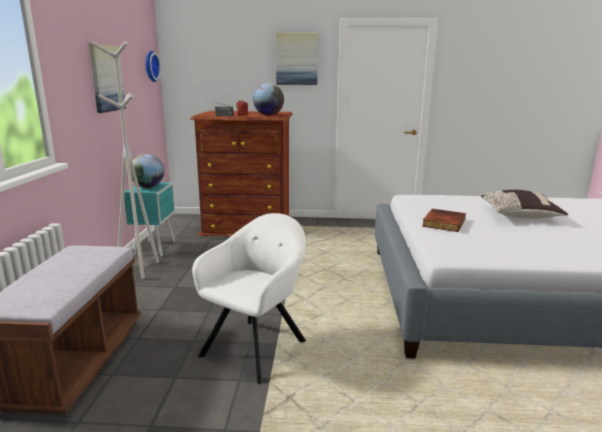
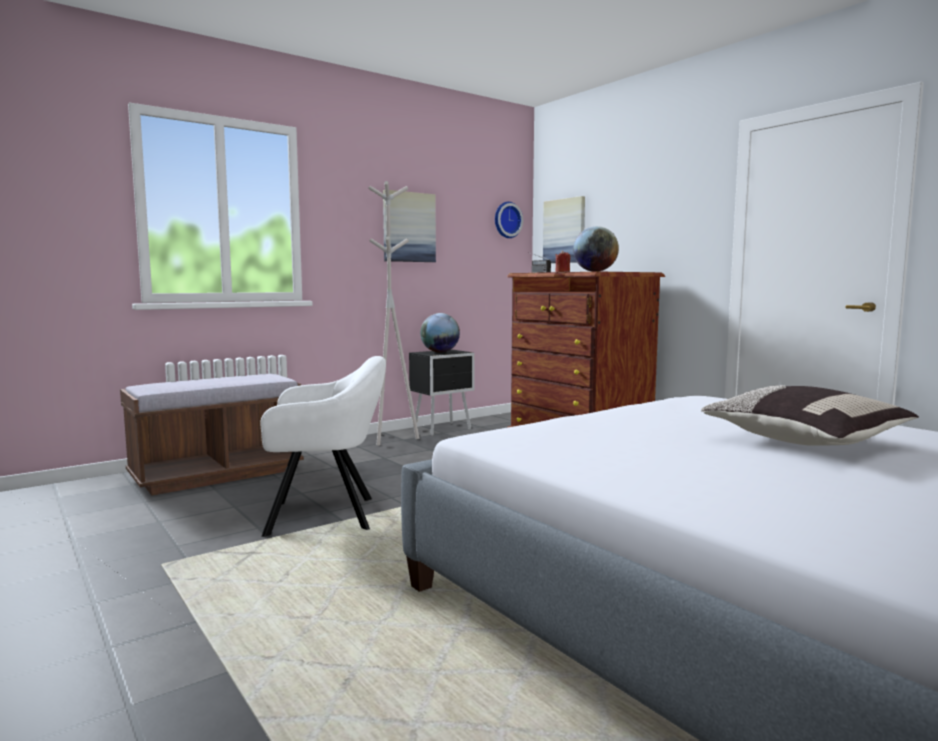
camera: 50 degrees right, 10 degrees down
(156, 248) = (443, 429): turquoise nightstand -> black nightstand
(297, 59) = (677, 193): picture -> picture (564, 231)
(442, 222) = (619, 419): book -> none

